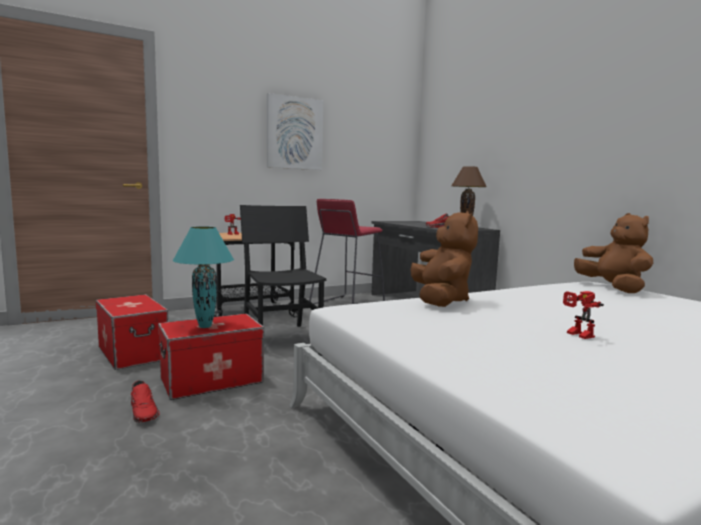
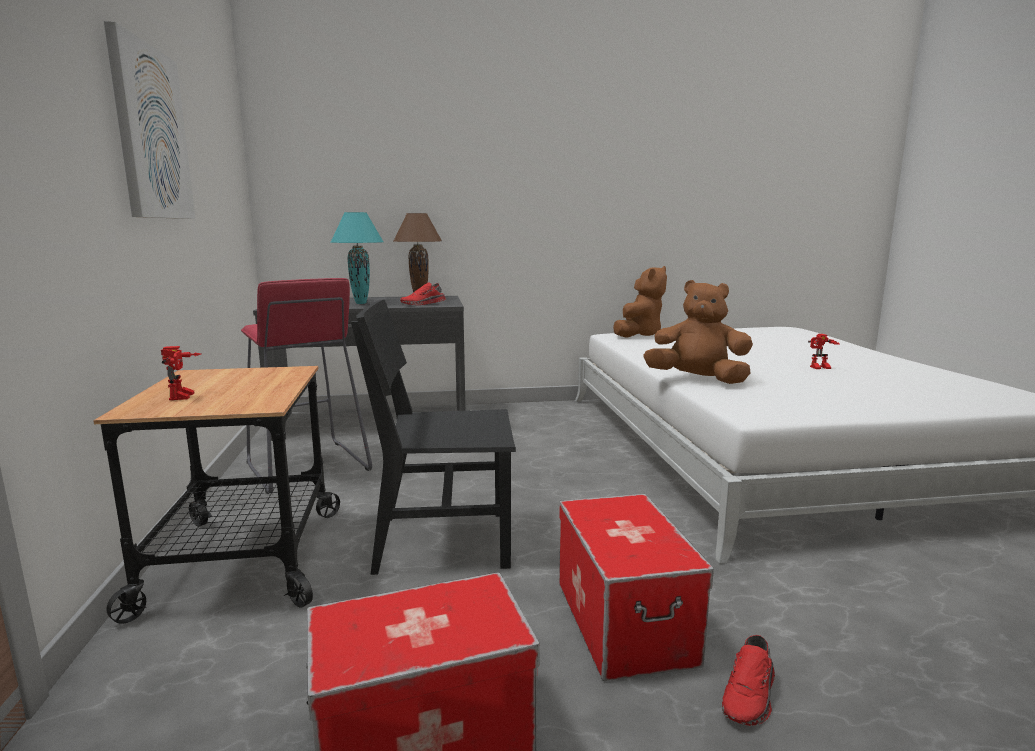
camera: 70 degrees left, 5 degrees up
(144, 412) = (750, 696): red shoe -> red shoe turned 135 degrees clockwise
(204, 326) = (639, 535): turquoise table lamp -> turquoise table lamp (360, 303)
(613, 288) = (639, 335): brown plush toy -> brown plush toy turned 120 degrees clockwise

